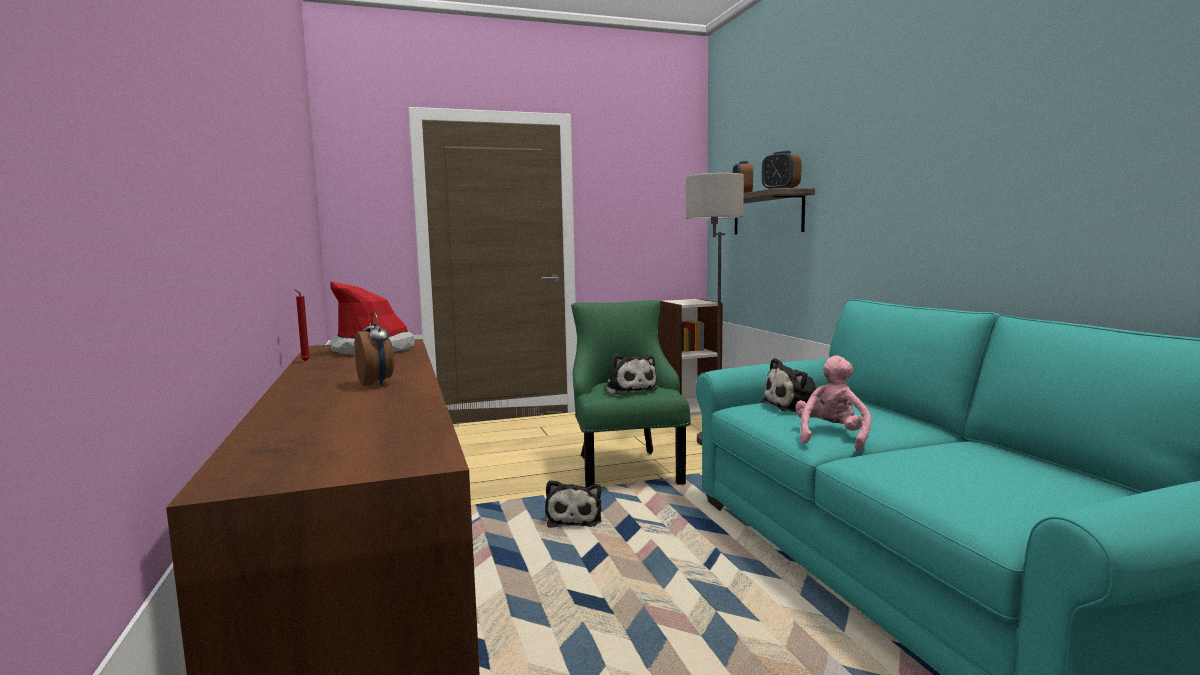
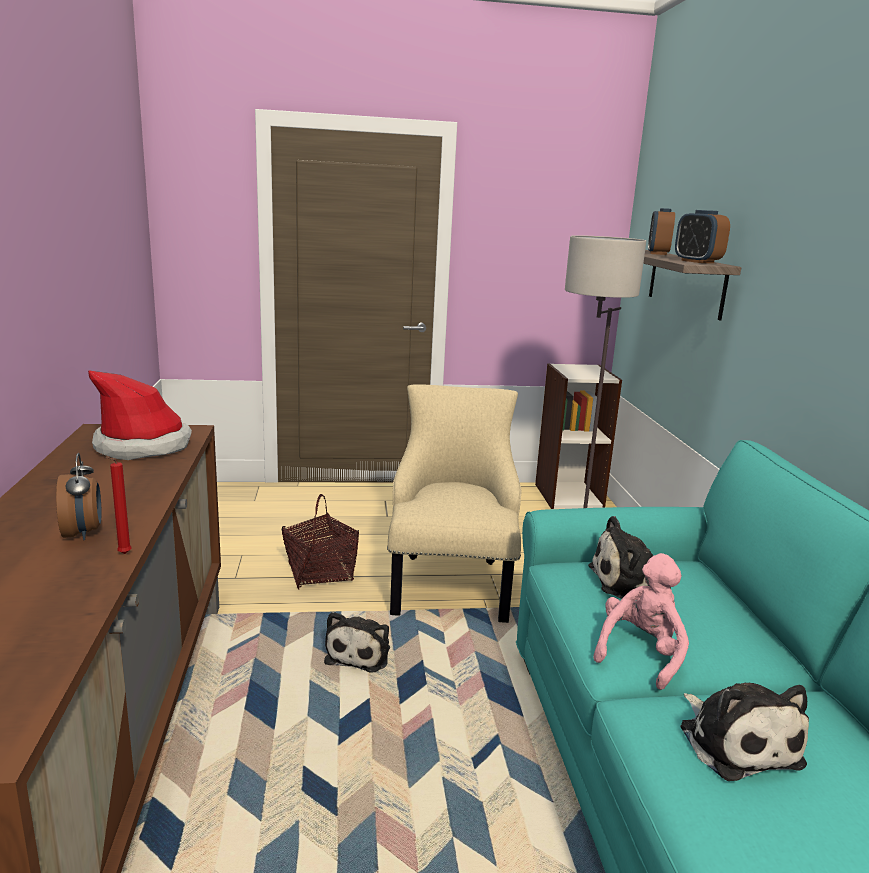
camera: 10 degrees right, 10 degrees up
(304, 361) = (53, 463): red candle -> red candle (123, 554)
(510, 475) = (320, 573): none -> basket
(627, 471) = (451, 589): green armchair -> beige armchair
(629, 389) = (455, 504): plush toy -> plush toy (736, 741)

